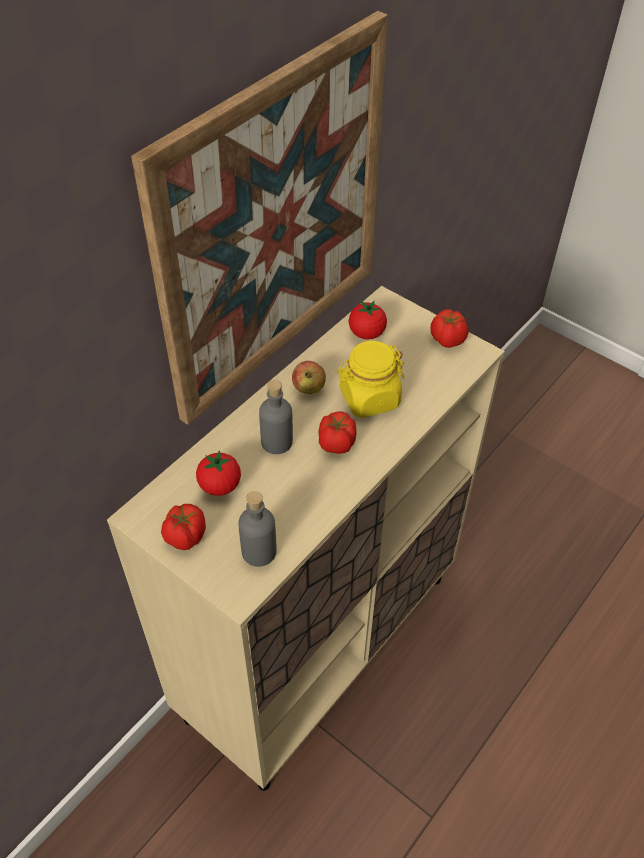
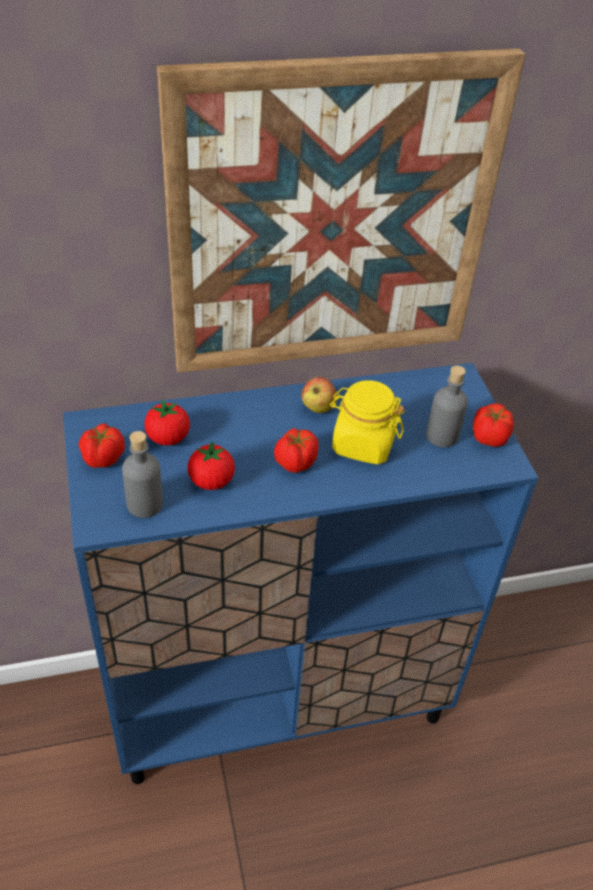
camera: 35 degrees right, 5 degrees down
(277, 442) = (247, 433): grey bottle -> grey bottle (442, 436)
(320, 644) = (280, 700): beige cabinet -> blue cabinet
(366, 333) = (416, 393): tomato -> tomato (211, 481)

